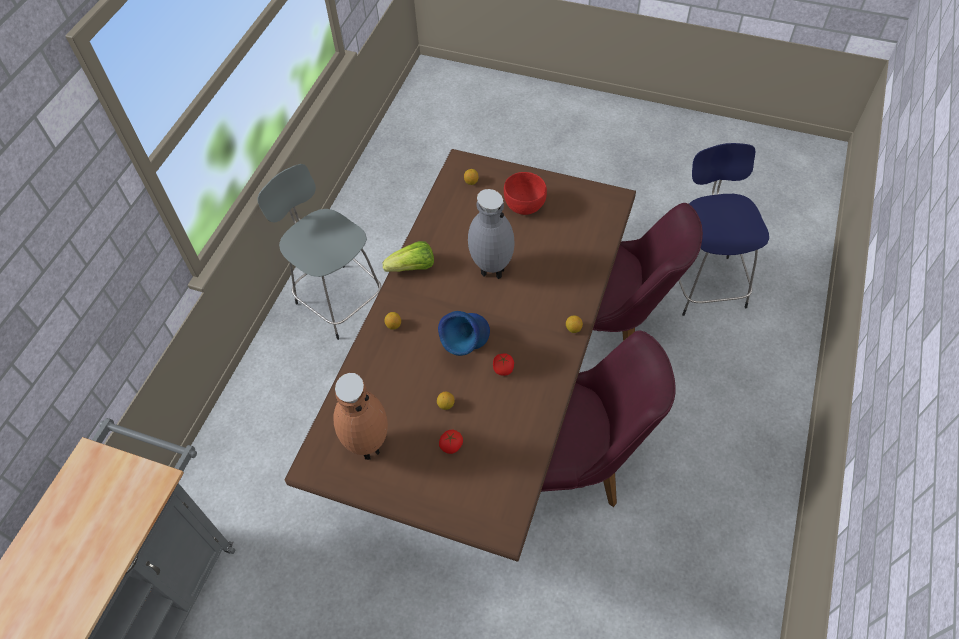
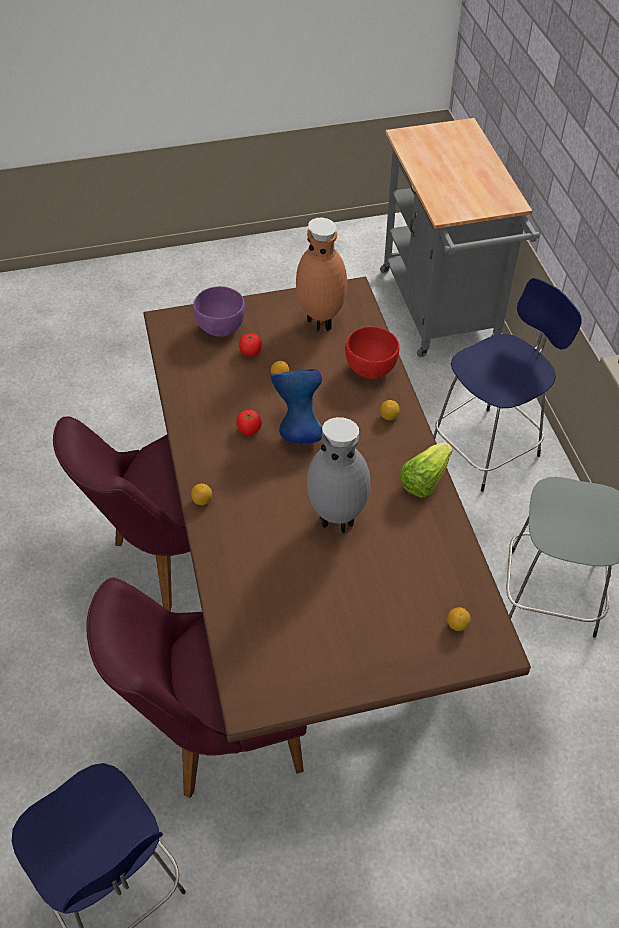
camera: 145 degrees right, 5 degrees down
(272, 424) = (488, 447): none -> blue stool
(459, 490) = (220, 328): none -> purple bowl
(525, 207) = (360, 624): red bowl -> red bowl (370, 369)

